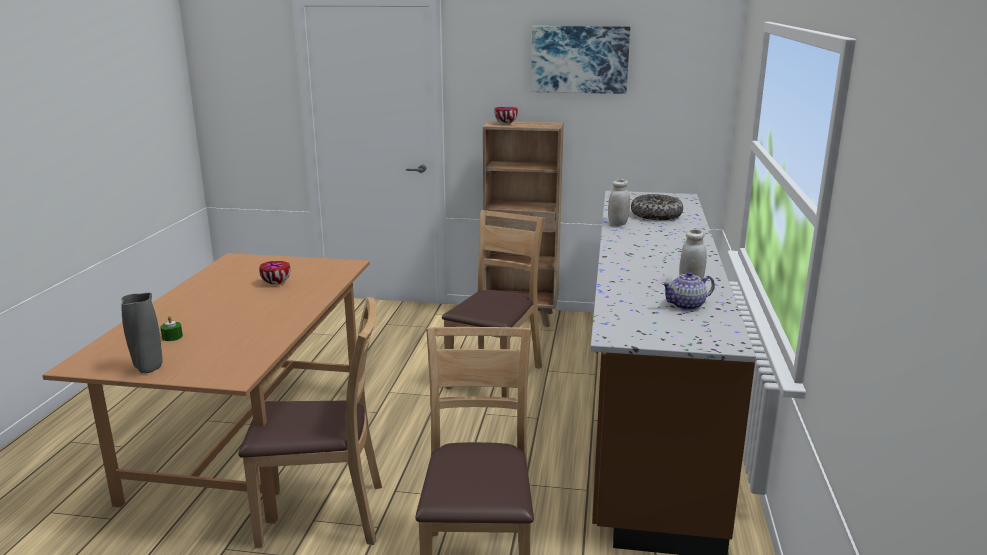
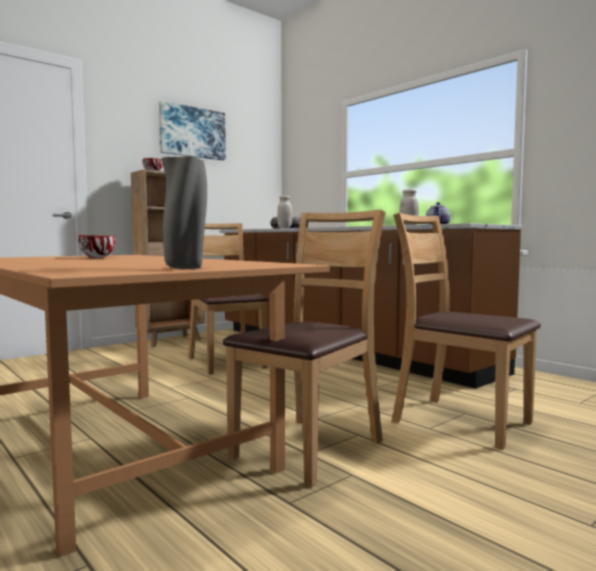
camera: 50 degrees left, 15 degrees down
(172, 337) = (121, 265): green candle -> none

